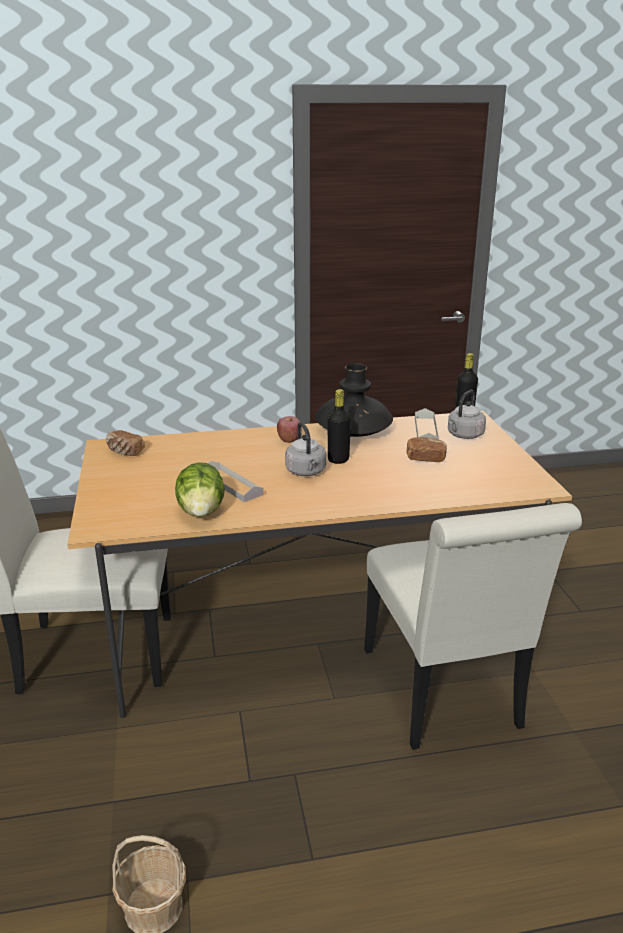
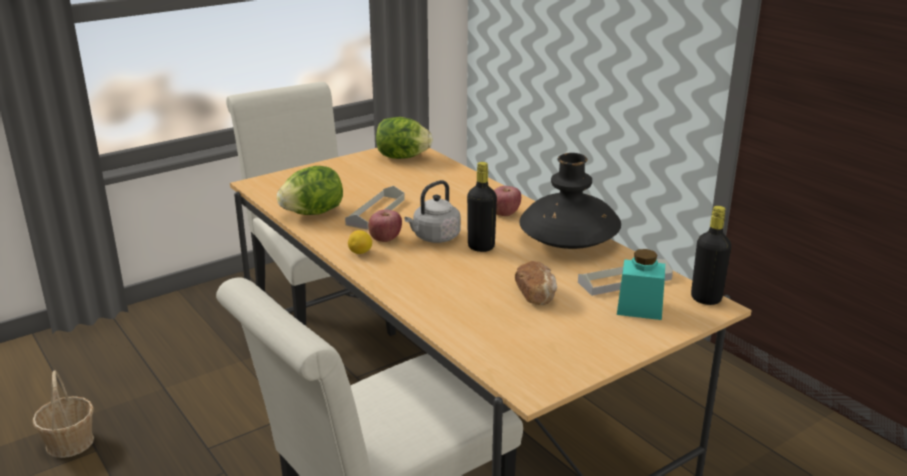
camera: 65 degrees right, 0 degrees up
(125, 452) = (402, 157): bread -> lettuce
(289, 491) = (385, 238): none -> apple
(305, 505) = (360, 253): none -> lemon
(464, 435) = (639, 308): grey kettle -> turquoise jar

